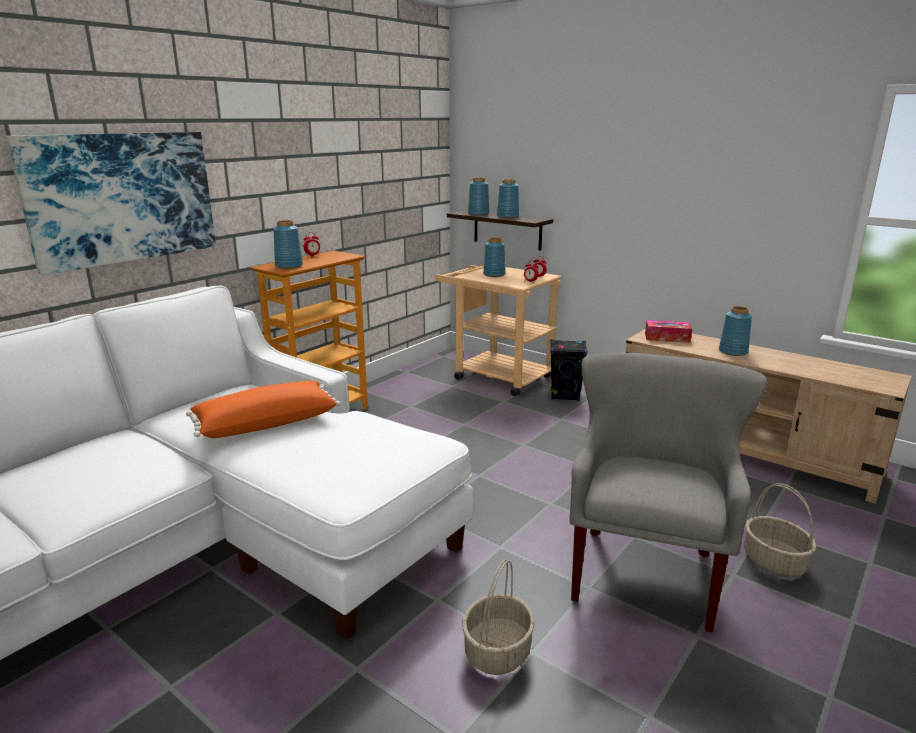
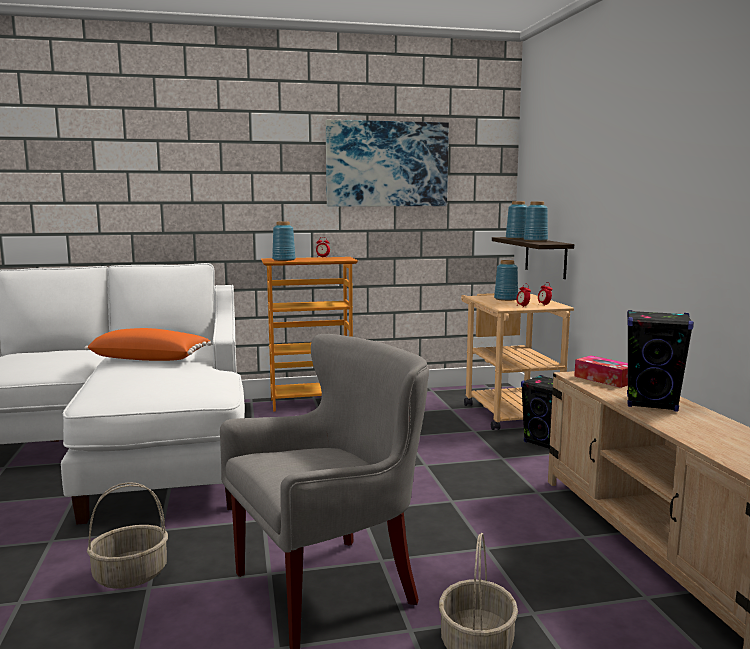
camera: 40 degrees right, 10 degrees down
(122, 198) = (162, 193): picture -> picture (387, 164)
(733, 351) = (652, 404): blue vase -> black speaker

